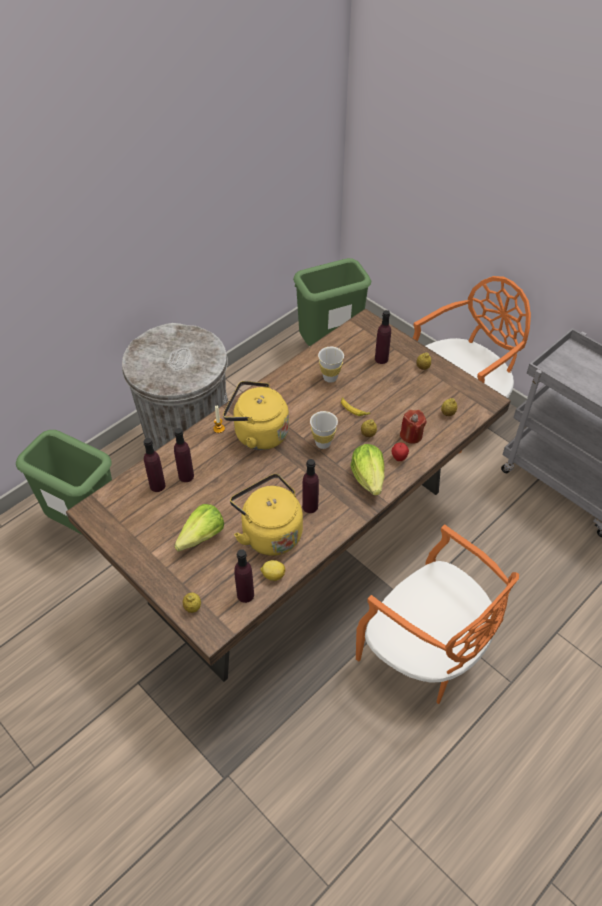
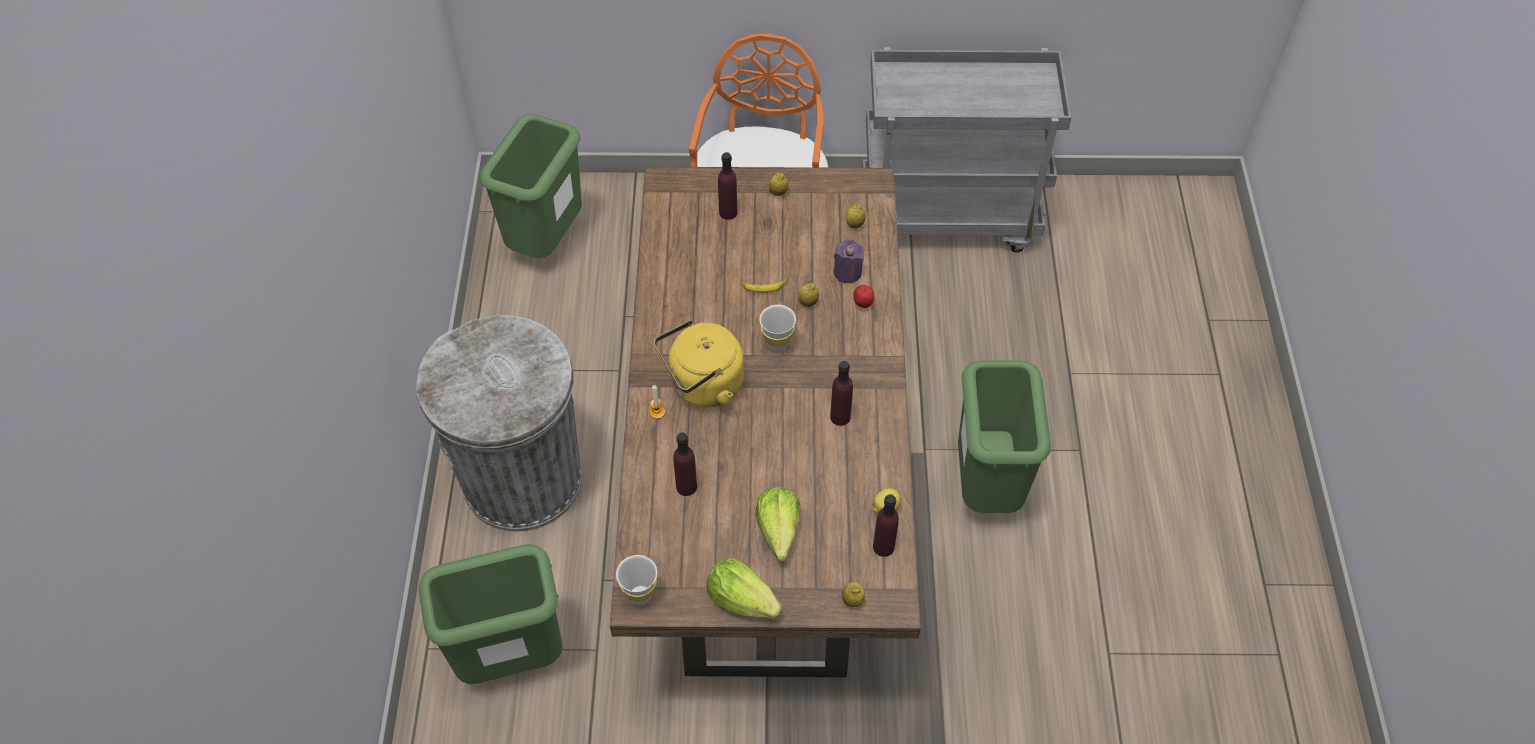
camera: 45 degrees left, 5 degrees up
(157, 485) = (670, 520): purple bottle -> none
(269, 532) = (834, 473): yellow kettle -> none
(330, 378) = (702, 271): white cup -> white cup (640, 595)
(368, 478) = (859, 346): lettuce -> lettuce (741, 599)
(411, 435) = (847, 272): red candle -> purple candle
(425, 653) = (988, 487): orange chair -> green trash can

